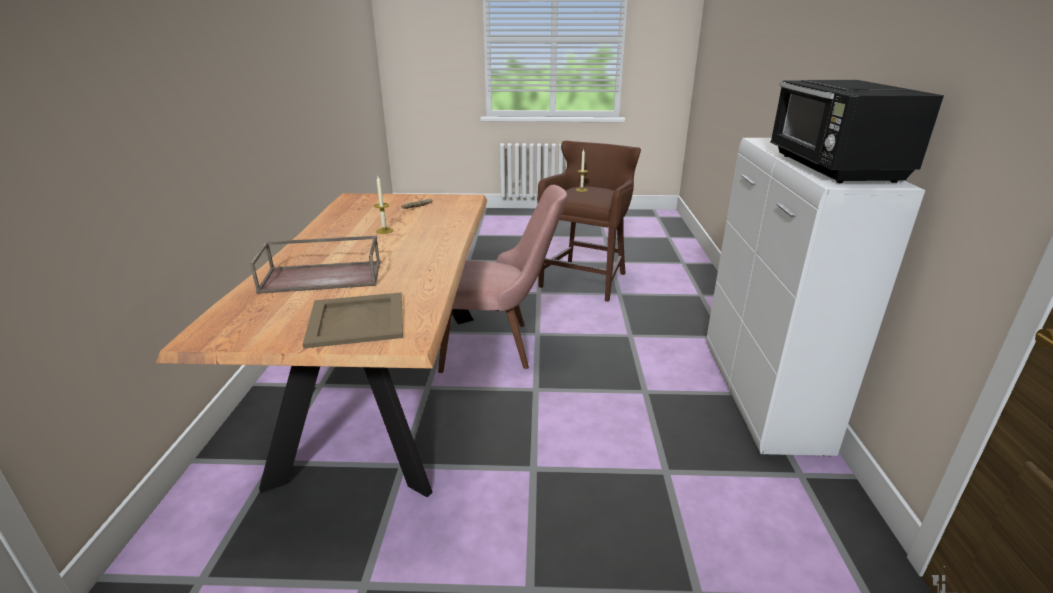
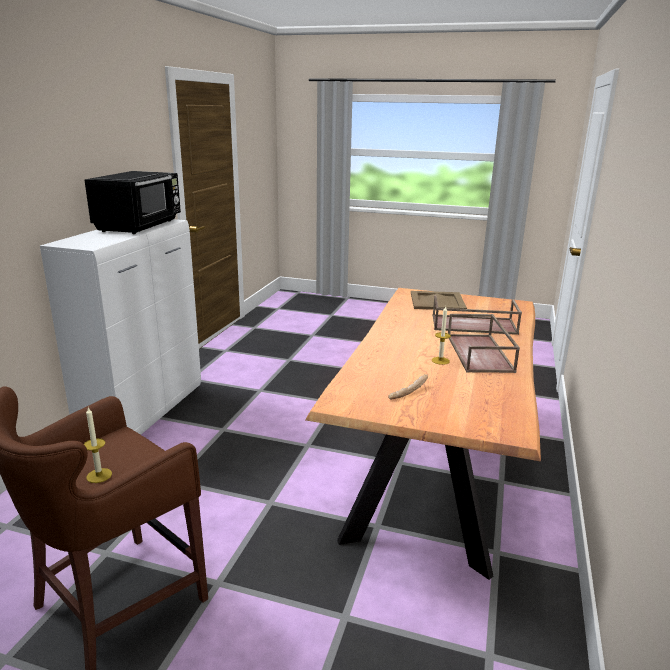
camera: 165 degrees left, 5 degrees down
(339, 241) = (480, 353): none -> brown tray
(499, 345) = (319, 494): pink chair -> none

